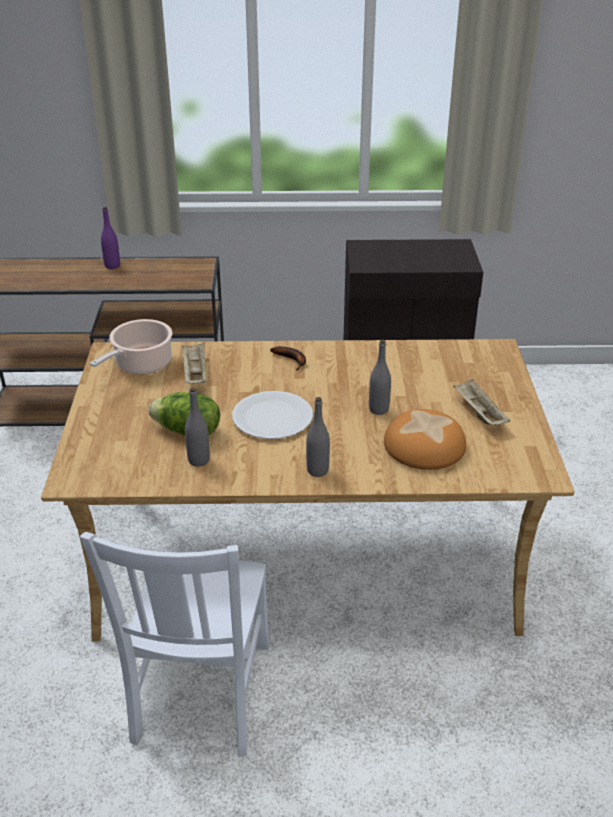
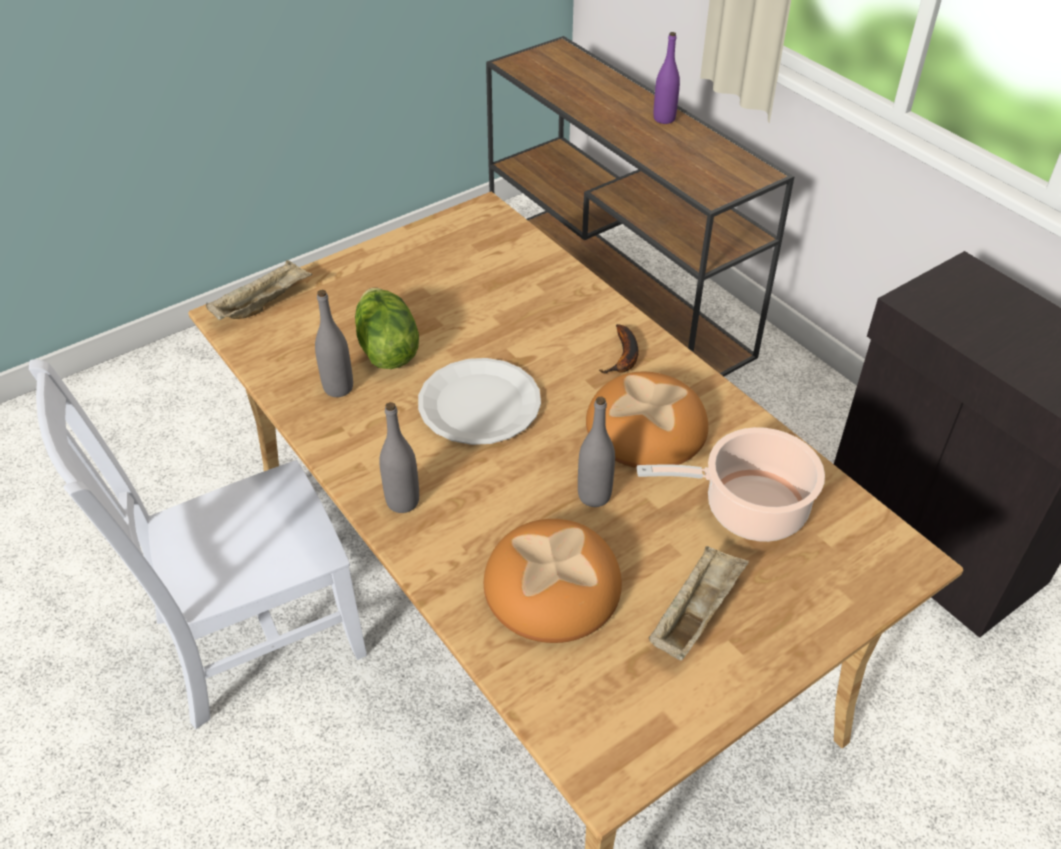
camera: 55 degrees right, 10 degrees up
(141, 365) = (482, 246): cooking pot -> cooking pot (748, 508)
(195, 373) = (507, 294): beige tray -> beige tray (263, 304)
(350, 375) = (647, 428): none -> bread

